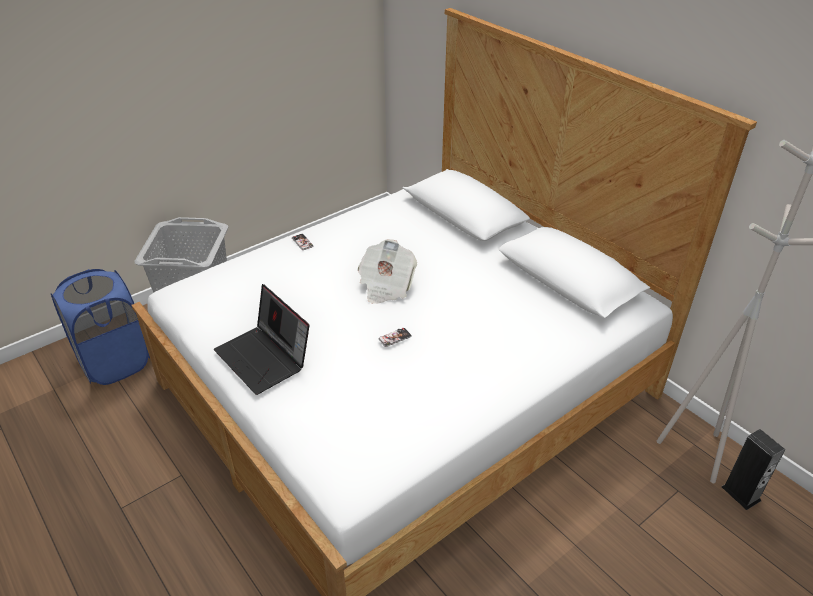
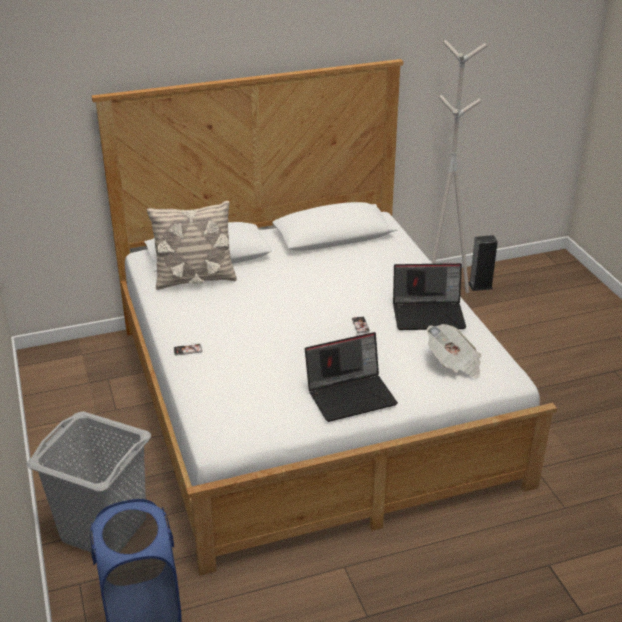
camera: 70 degrees left, 5 degrees down
(386, 285) = (291, 315): newspaper -> newspaper (454, 364)
(417, 216) = (195, 280): none -> beige pillow
(447, 388) = (429, 314): none -> laptop

